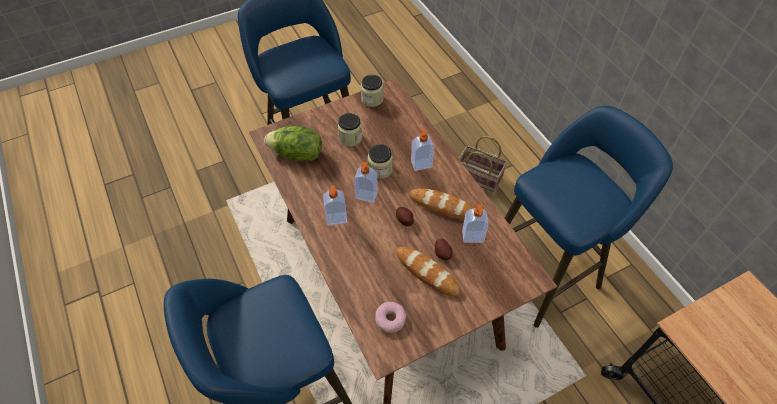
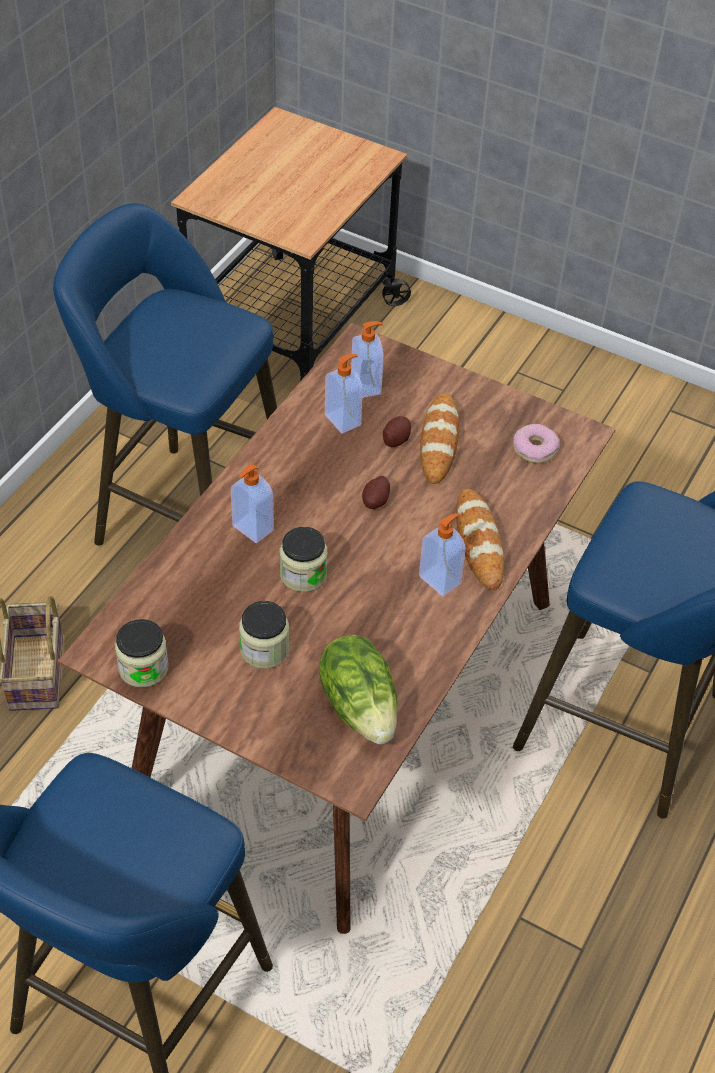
camera: 125 degrees left, 5 degrees down
(366, 196) = (370, 566): soap dispenser -> soap dispenser (367, 386)
(443, 206) = (316, 470): bread -> bread (479, 542)

